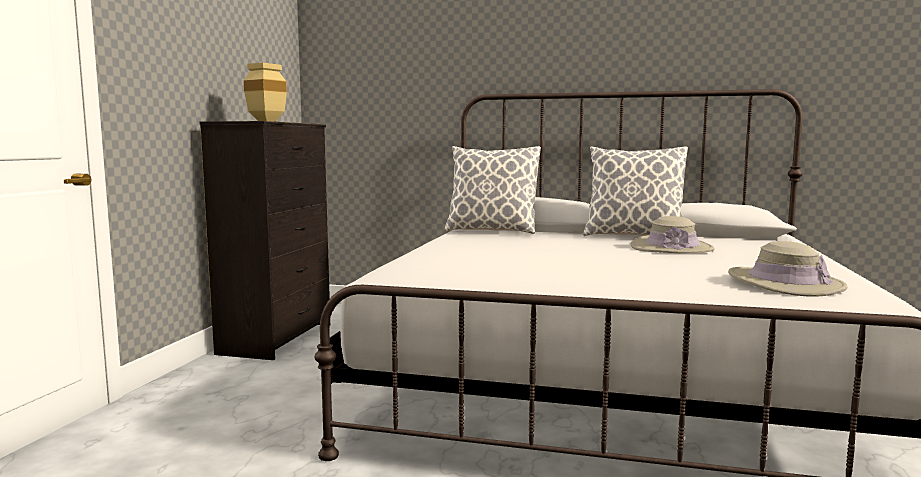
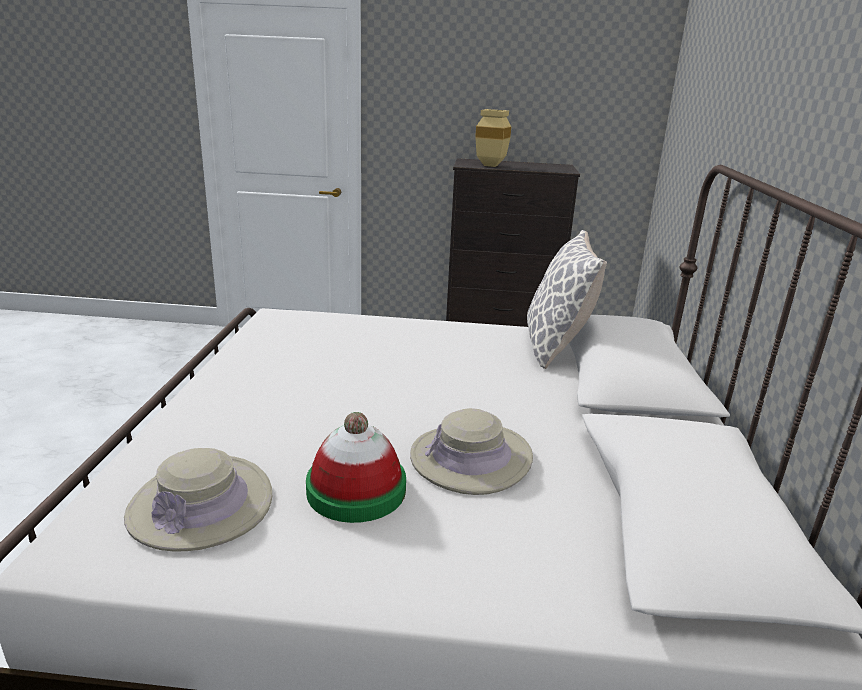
camera: 80 degrees right, 15 degrees up
(633, 236) = (576, 438): pillow -> none
(729, 262) = (356, 490): none -> hat

